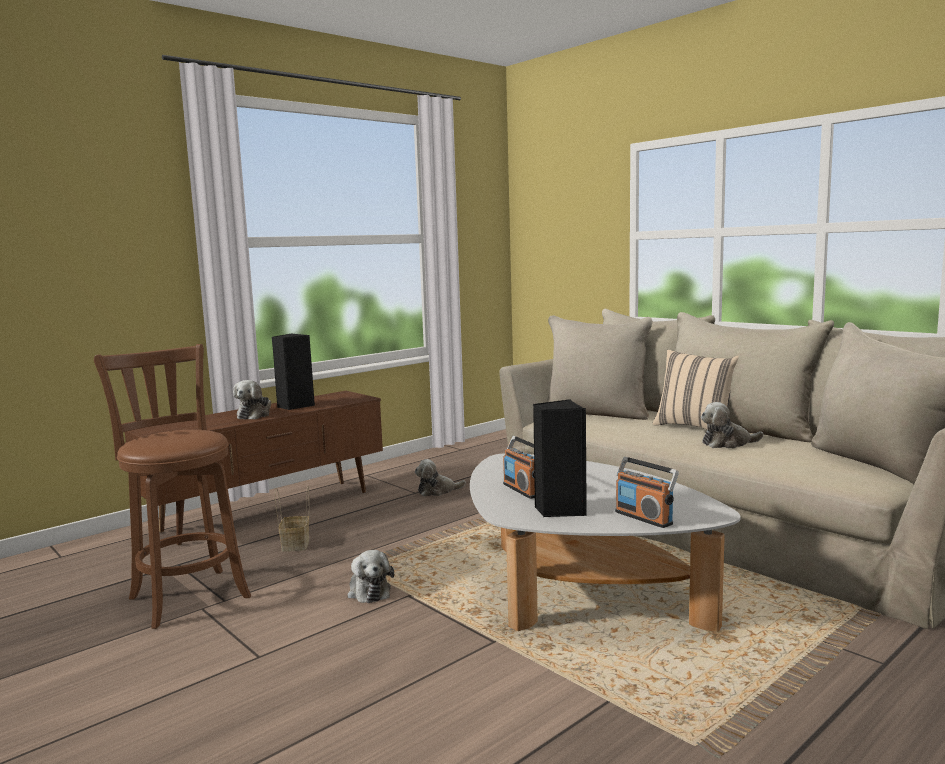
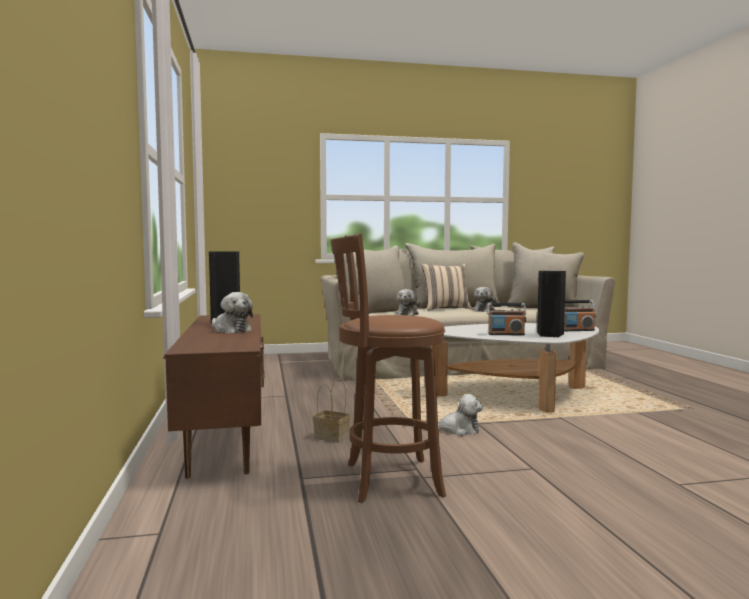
camera: 60 degrees left, 5 degrees down
(437, 491) = (296, 391): plush toy -> plush toy (407, 314)

